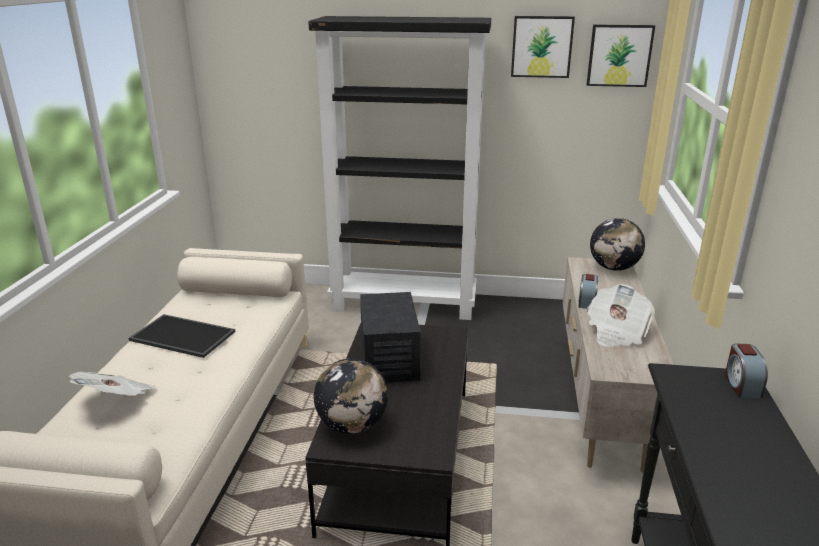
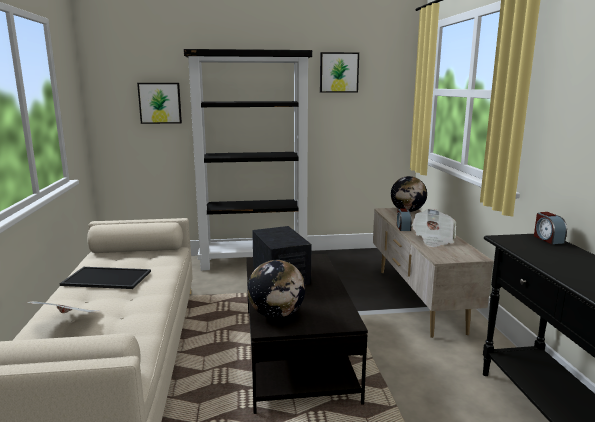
camera: 15 degrees left, 10 degrees down
(619, 55) = (387, 77): picture -> picture (160, 103)

